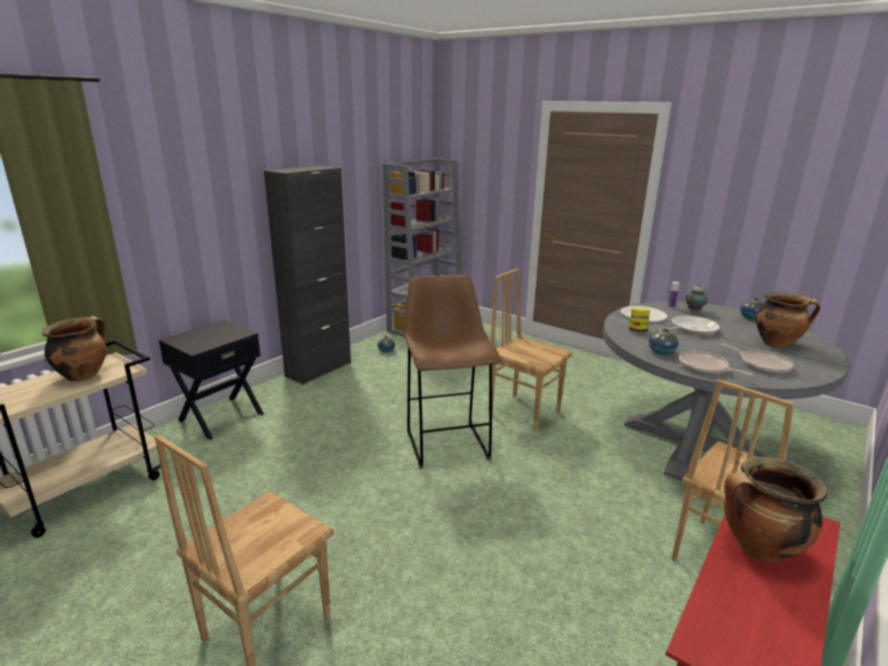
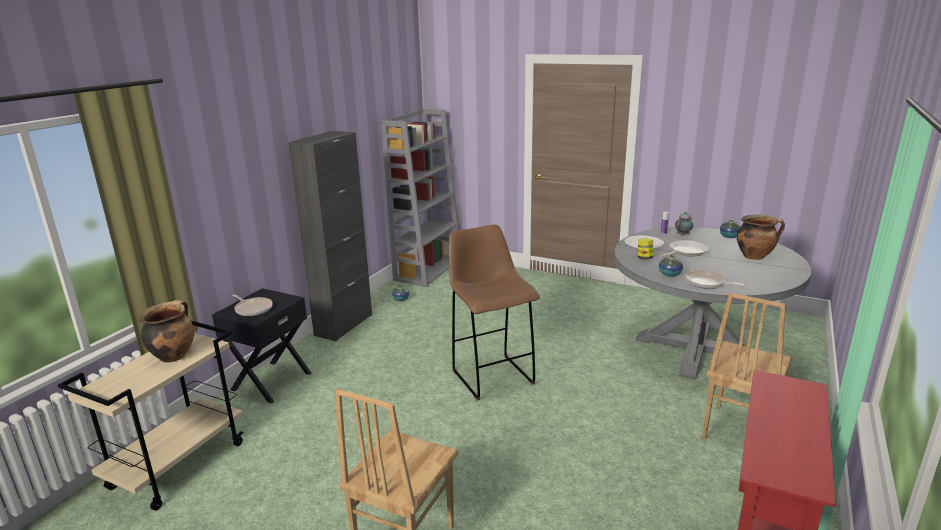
camera: 10 degrees left, 0 degrees up
(524, 412) = (548, 339): brown chair -> none
(758, 548) = (779, 409): cooking pot -> none
(762, 364) = (748, 276): frying pan -> frying pan (253, 309)

